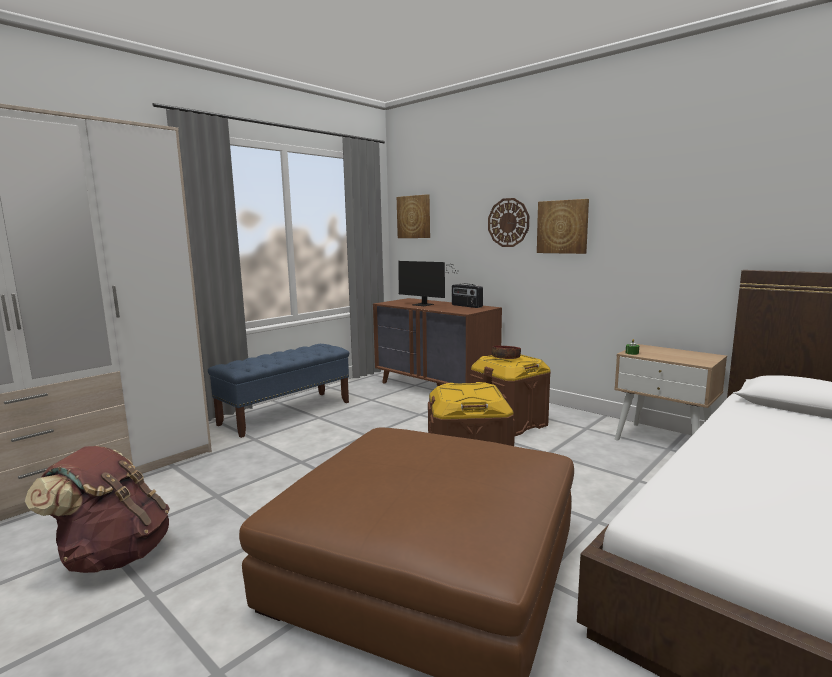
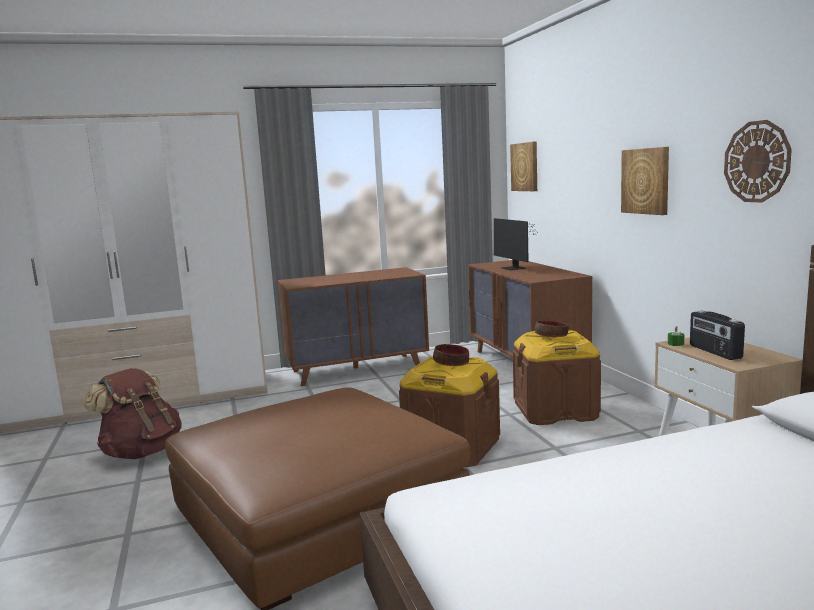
camera: 30 degrees right, 0 degrees up
(286, 413) = (357, 369): blue bench -> brown dresser
(466, 306) = (555, 272): radio -> radio (714, 352)
(469, 390) = (451, 363): none -> bowl
(508, 222) = (599, 175): wall clock -> wall clock (757, 161)

